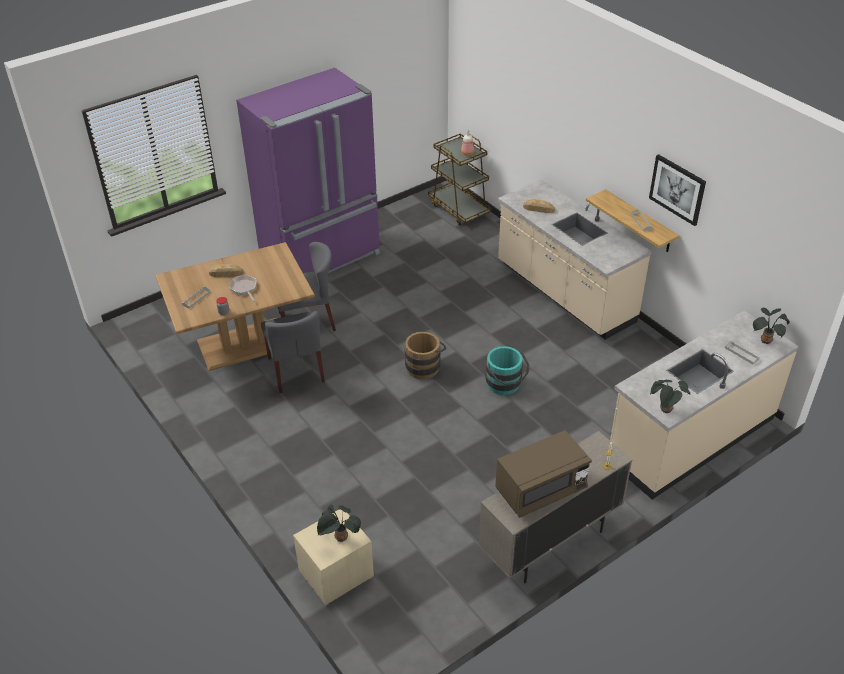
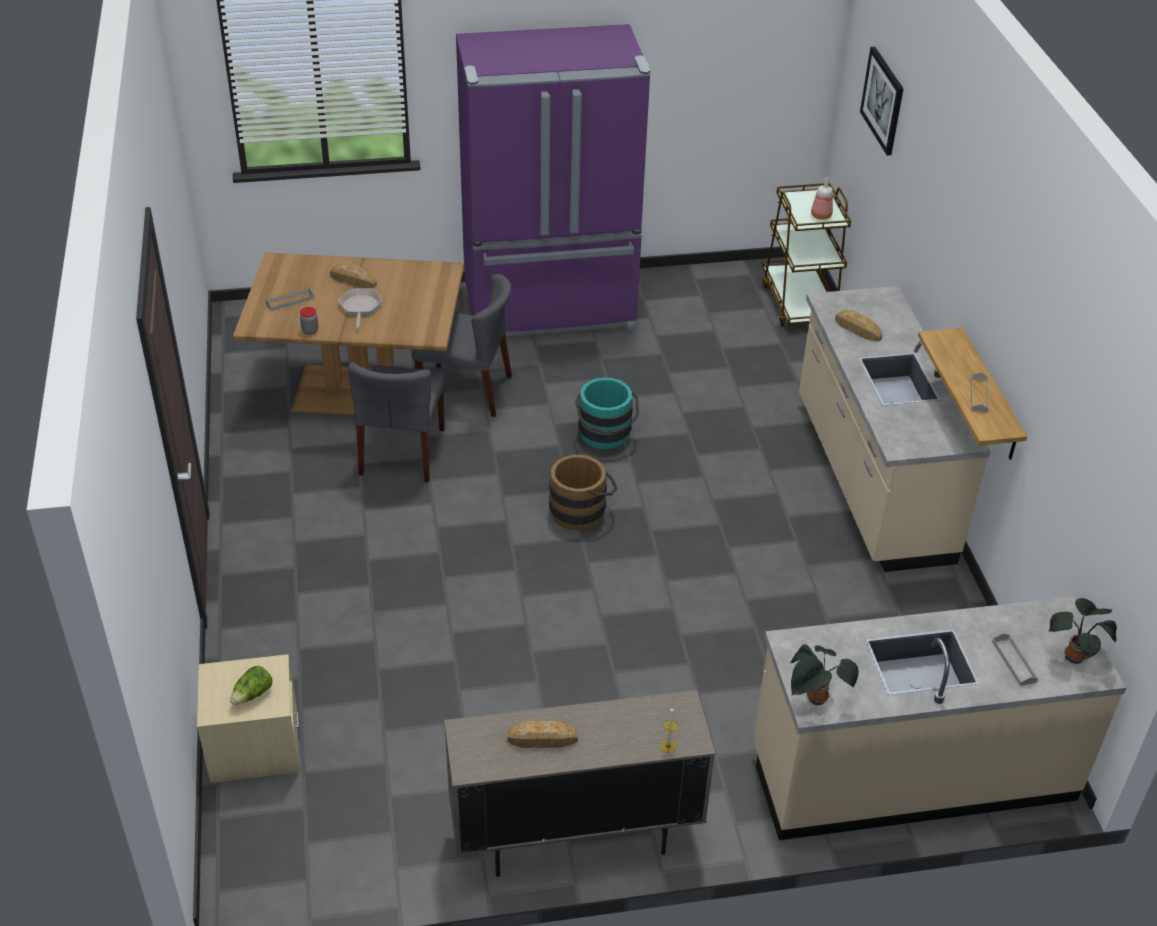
camera: 25 degrees right, 0 degrees up
(340, 538) = (253, 694): potted plant -> lettuce
(505, 385) = (679, 582): turquoise bucket -> turquoise bucket (605, 436)
(540, 489) = (542, 739): brown microwave -> bread
(677, 189) = (1037, 356): picture -> picture (883, 100)

